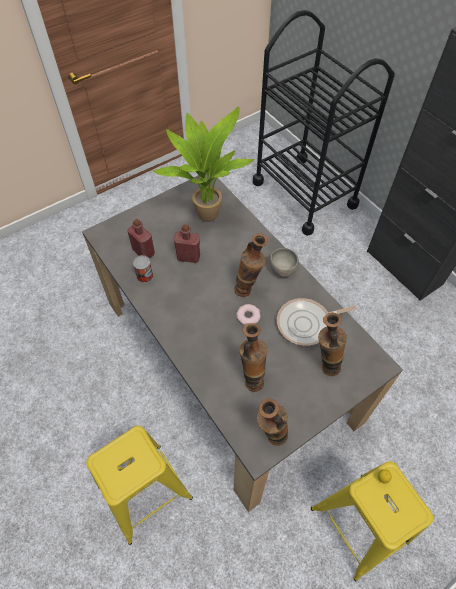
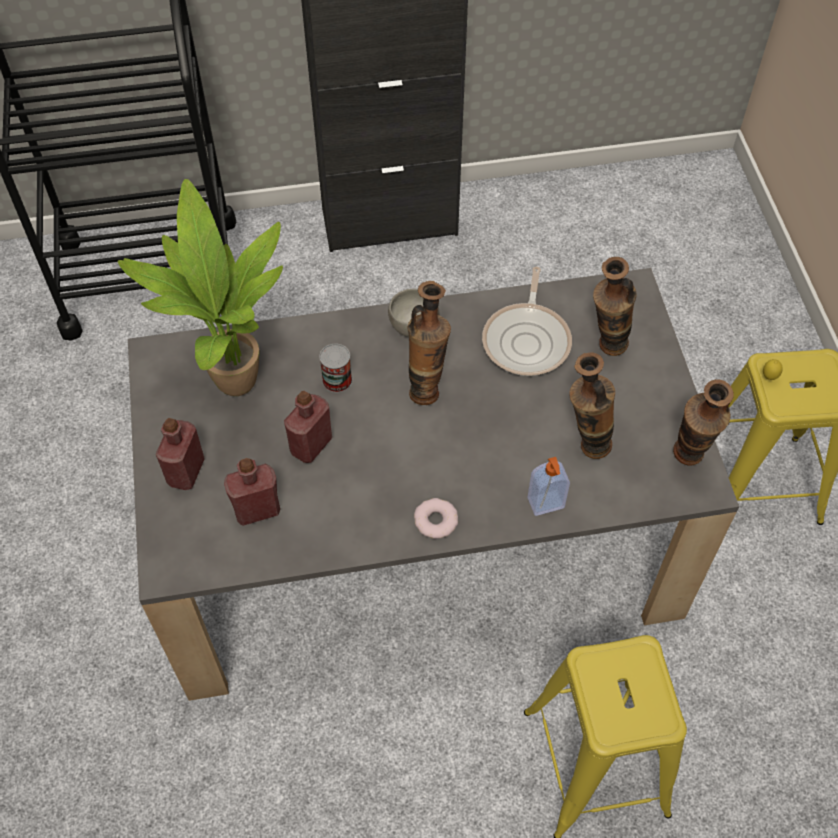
camera: 65 degrees left, 0 degrees up
(144, 276) = (312, 526): can -> can (337, 380)
(151, 218) = (186, 472): none -> red bottle
(204, 372) = (546, 504): none -> soap dispenser
(248, 316) = (475, 407): donut -> donut (435, 521)

